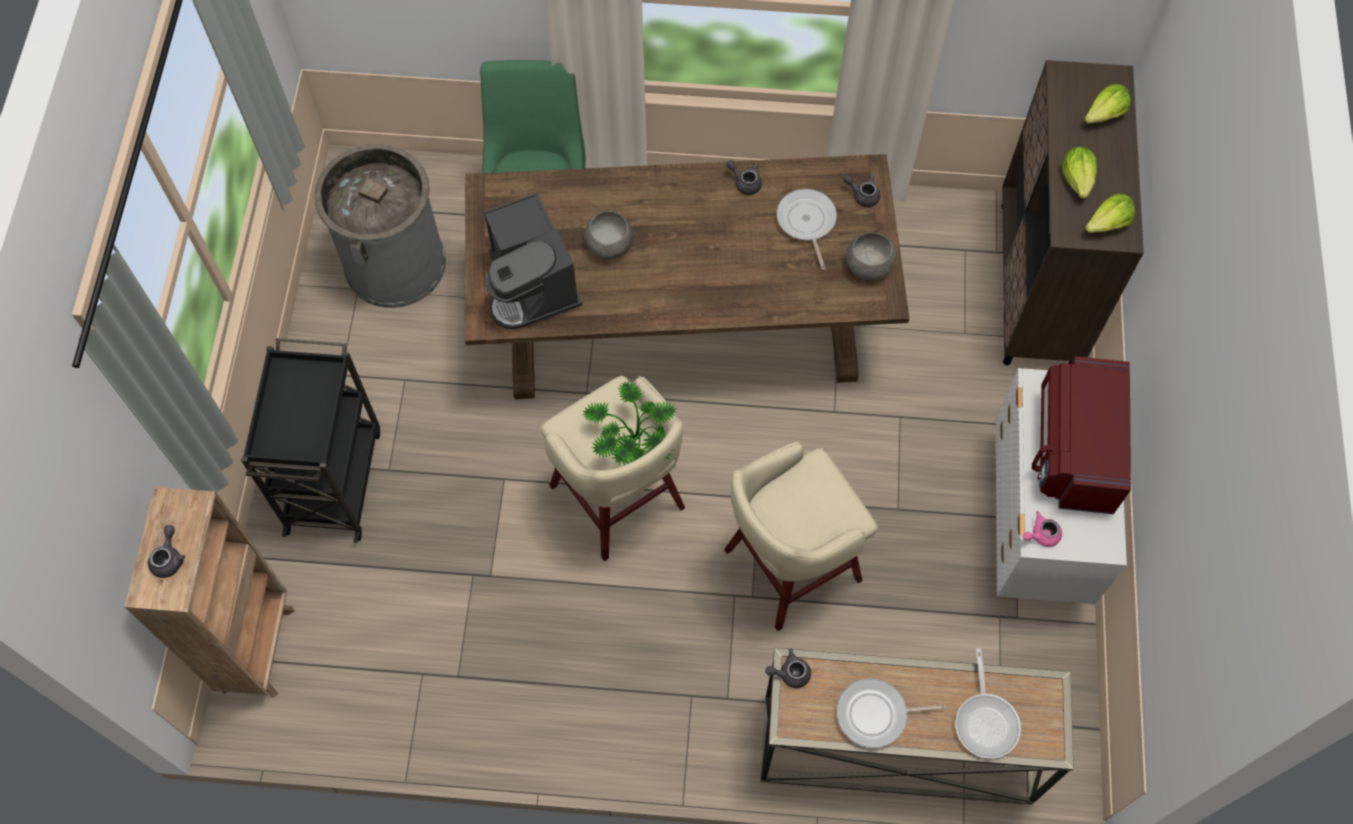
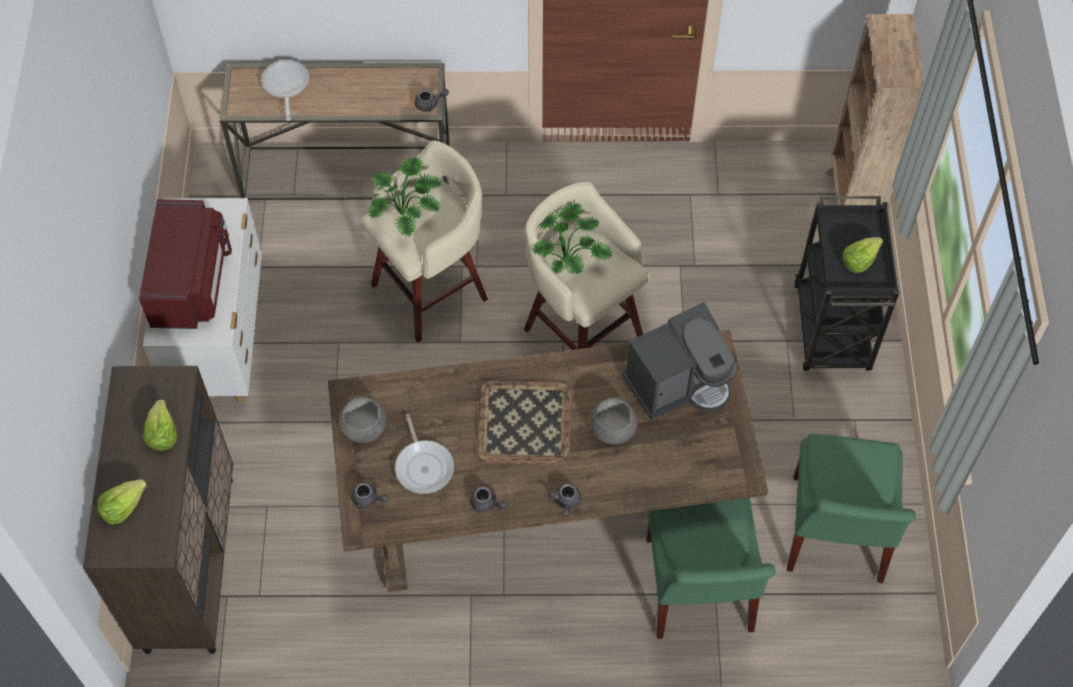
camera: 175 degrees right, 5 degrees down
(169, 558) = (894, 43): grey teapot -> grey teapot (566, 502)
(395, 263) = (835, 534): grey trash can -> green chair
(532, 285) = (678, 383): coffee machine -> coffee machine turned 90 degrees clockwise
(699, 257) = (525, 422): none -> tray
(821, 517) = (407, 214): none -> potted plant
(876, 715) = (366, 84): frying pan -> none
(1041, 535) = (228, 214): pink teapot -> none
(1107, 224) = (140, 391): lettuce -> lettuce (859, 260)

